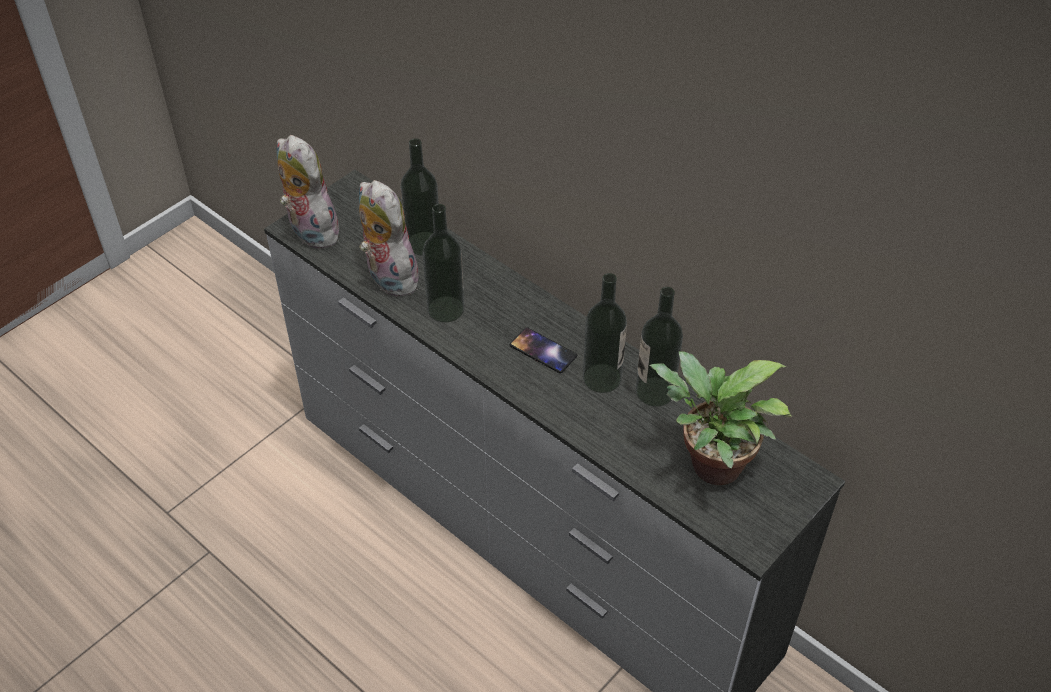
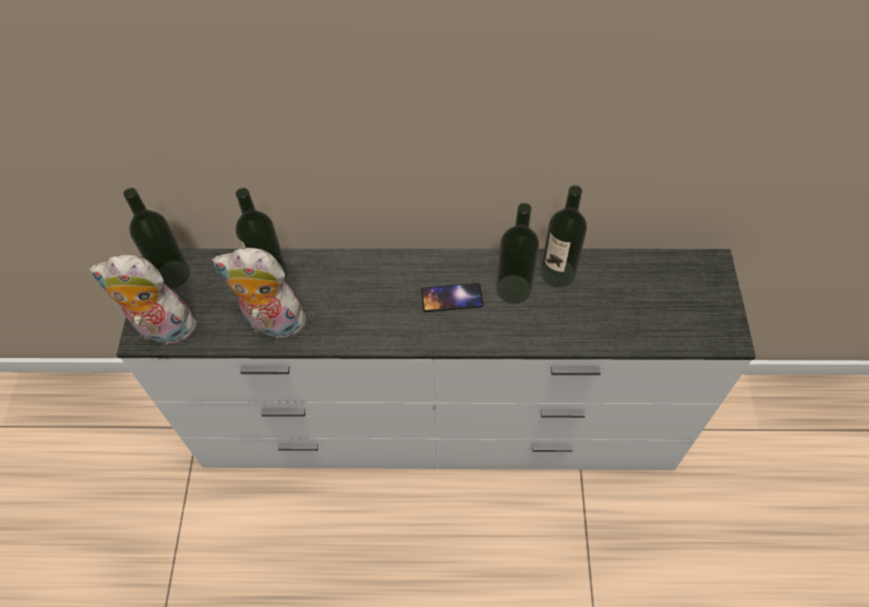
camera: 40 degrees left, 10 degrees up
(446, 309) = (345, 317): bottle -> bottle (173, 274)
(709, 466) = (647, 302): potted plant -> none

